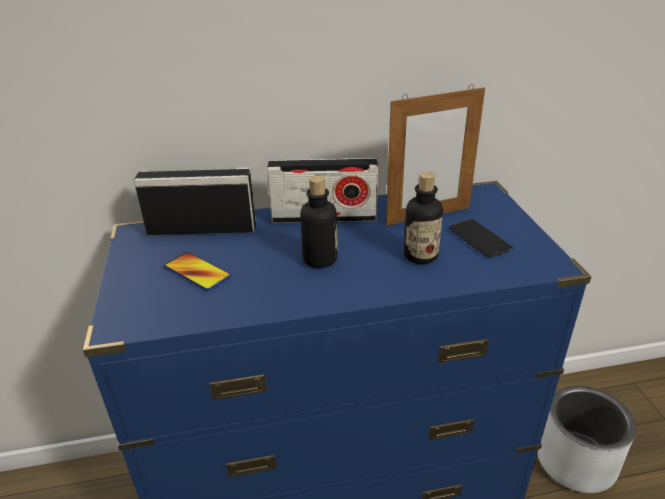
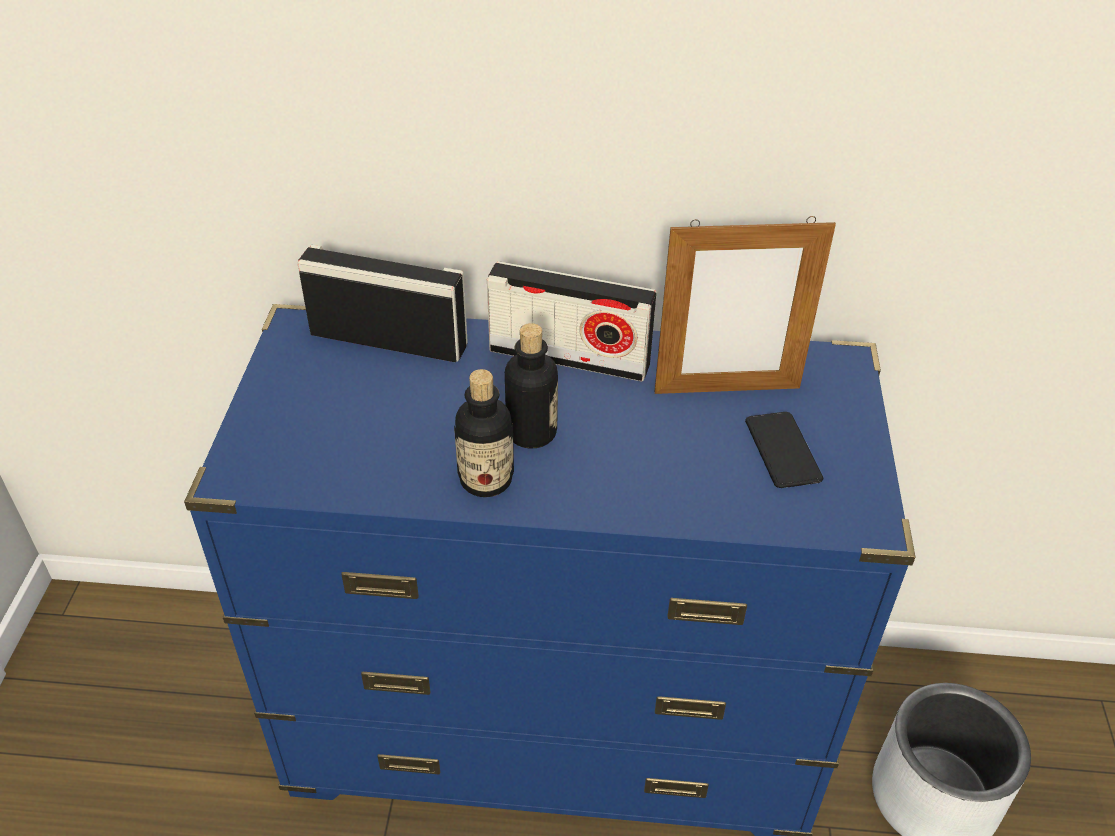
camera: 15 degrees right, 10 degrees up
(197, 272) = (358, 415): phone -> none
(420, 255) = (678, 460): bottle -> bottle (486, 480)

